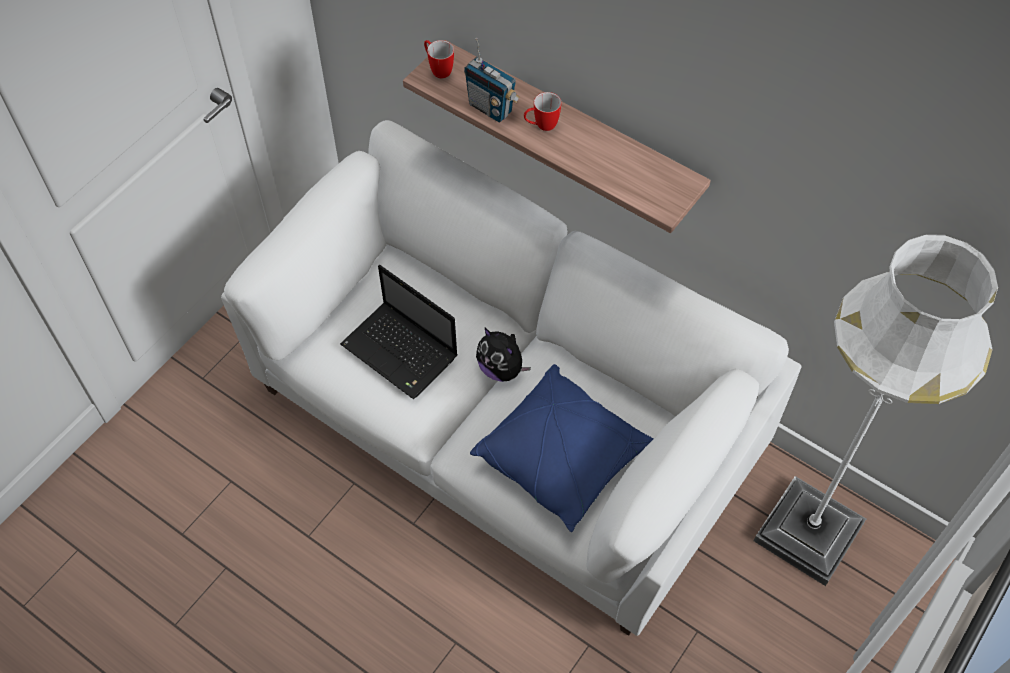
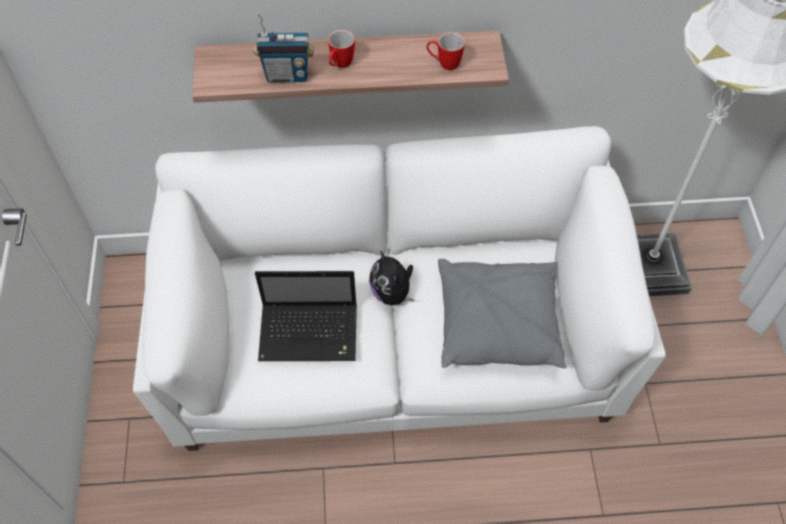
camera: 40 degrees left, 0 degrees up
(438, 69) = (213, 71): mug -> mug (444, 63)
(501, 369) = (392, 293): plush toy -> plush toy turned 60 degrees clockwise
(562, 457) = (498, 323): blue pillow -> grey pillow

